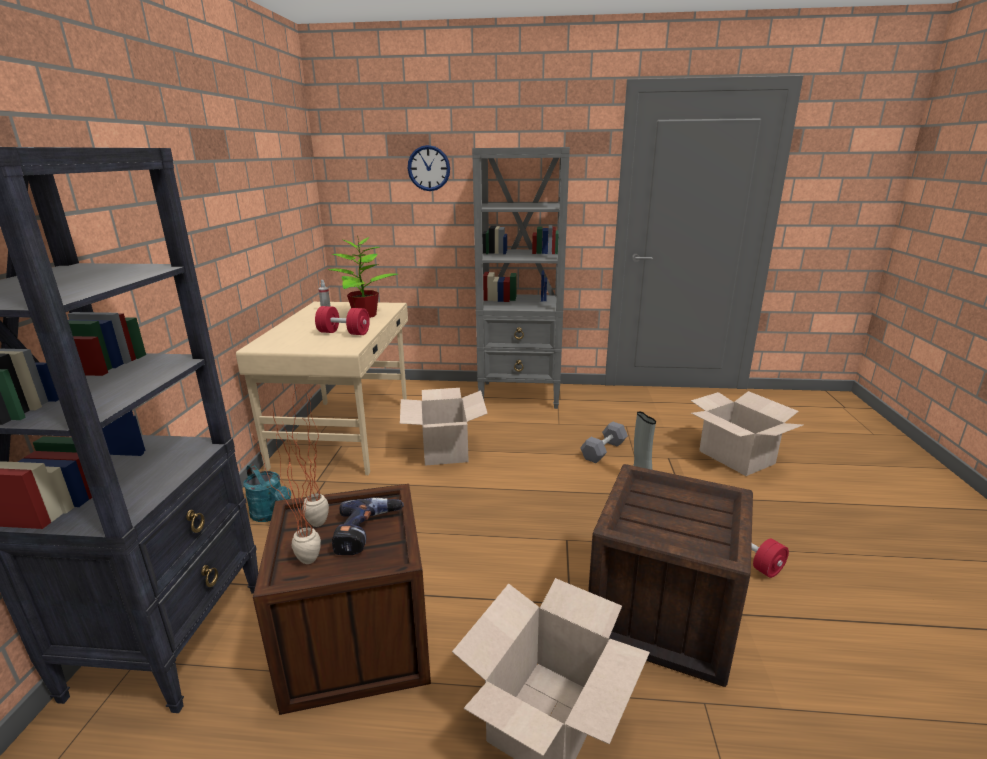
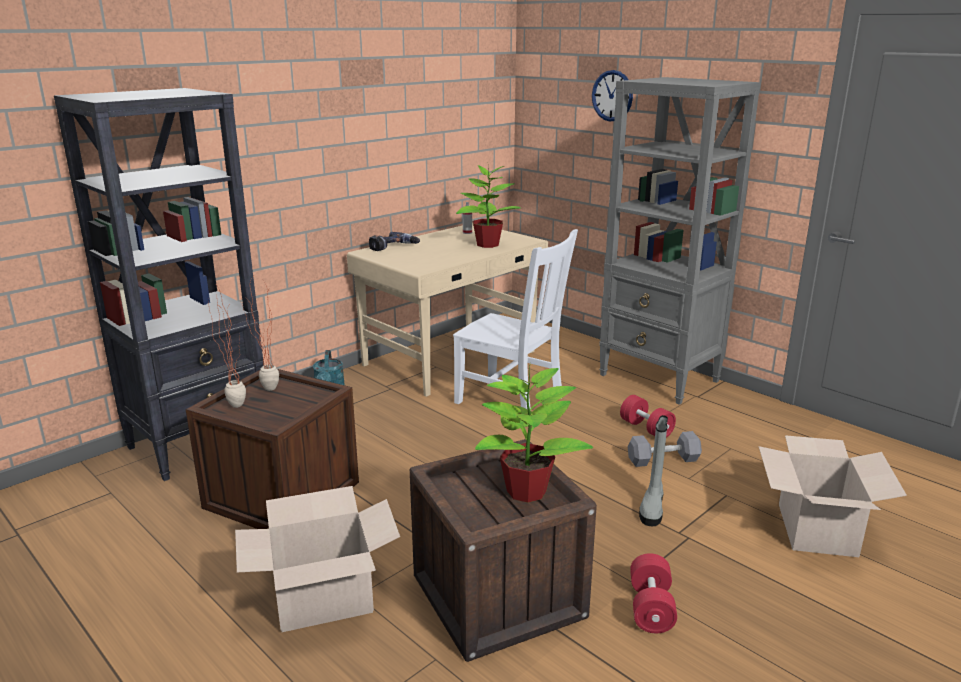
camera: 40 degrees right, 0 degrees up
(344, 333) = (442, 256): red dumbbell -> red dumbbell (646, 428)
(367, 533) = (286, 405): power drill -> power drill (393, 248)
(445, 450) = (512, 401): cardboard box -> white chair
(692, 505) = (527, 490): none -> potted plant

